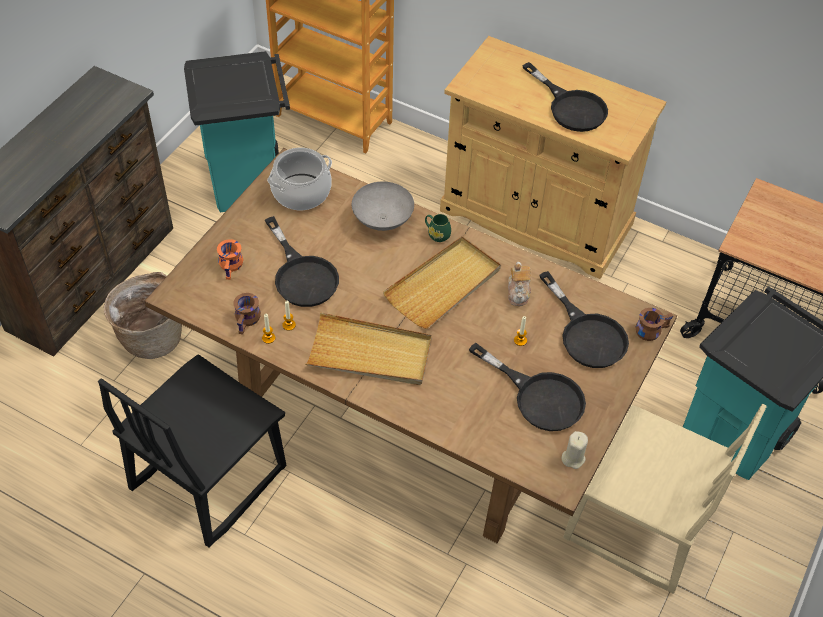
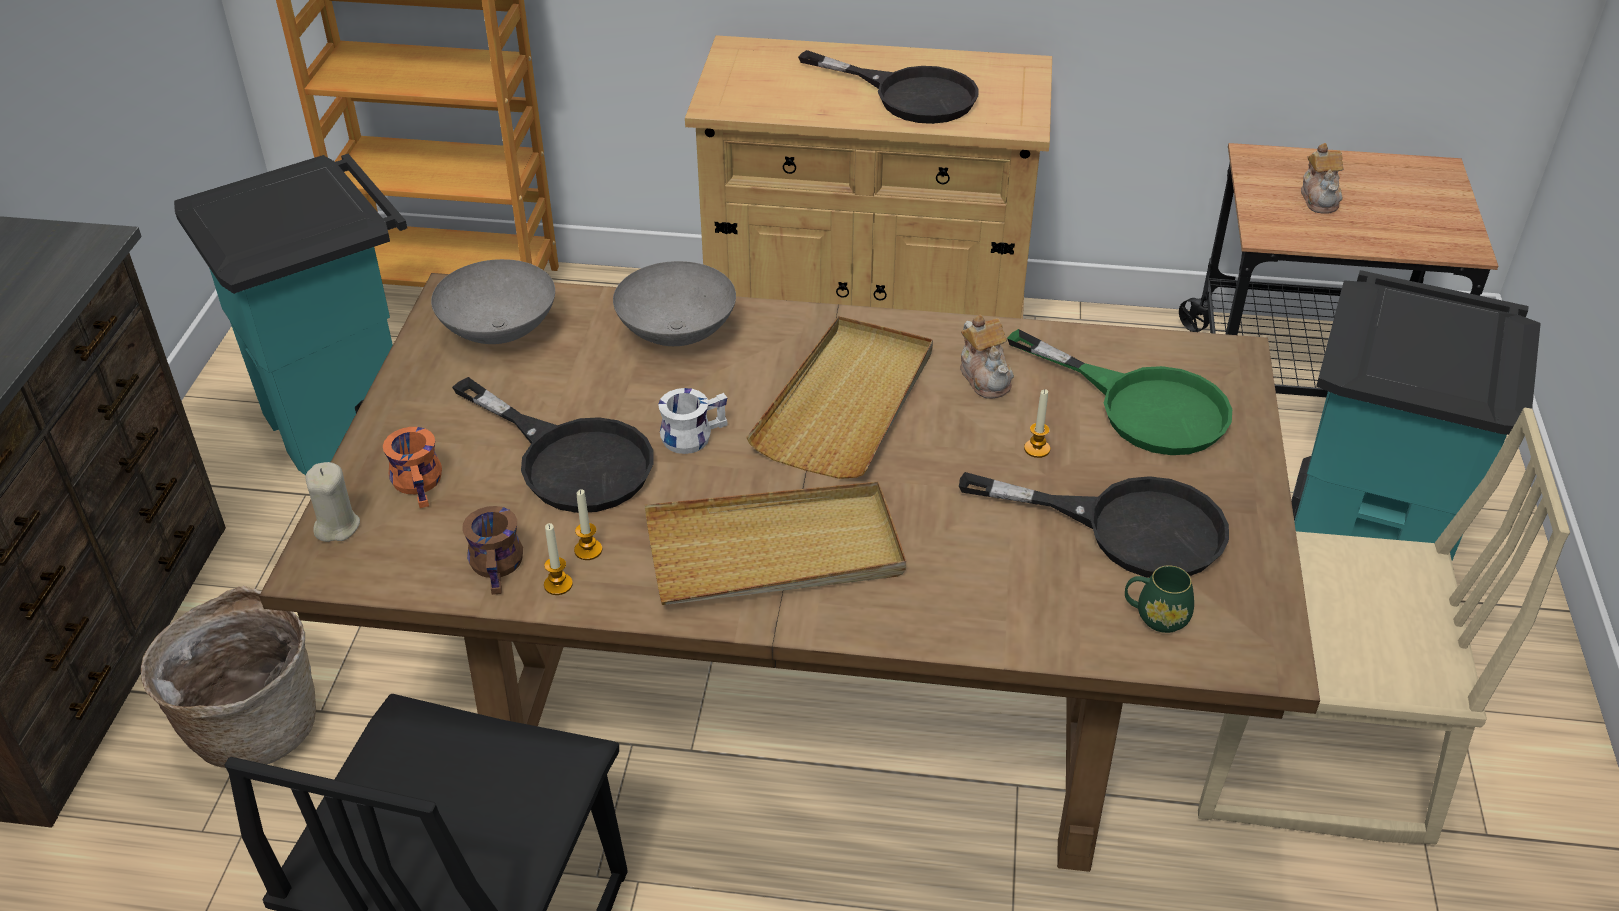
camera: 20 degrees left, 10 degrees down
(301, 192) = (500, 330): cooking pot -> grey bowl
(362, 278) = (691, 433): none -> white mug
(436, 234) = (787, 329): green mug -> green mug (1155, 616)
(573, 458) = (1256, 609): beige candle -> beige candle (337, 526)
(587, 333) = (1143, 405): black frying pan -> green frying pan
(650, 329) = (1240, 368): brown mug -> none
(784, 231) = (1320, 198): none -> teapot

